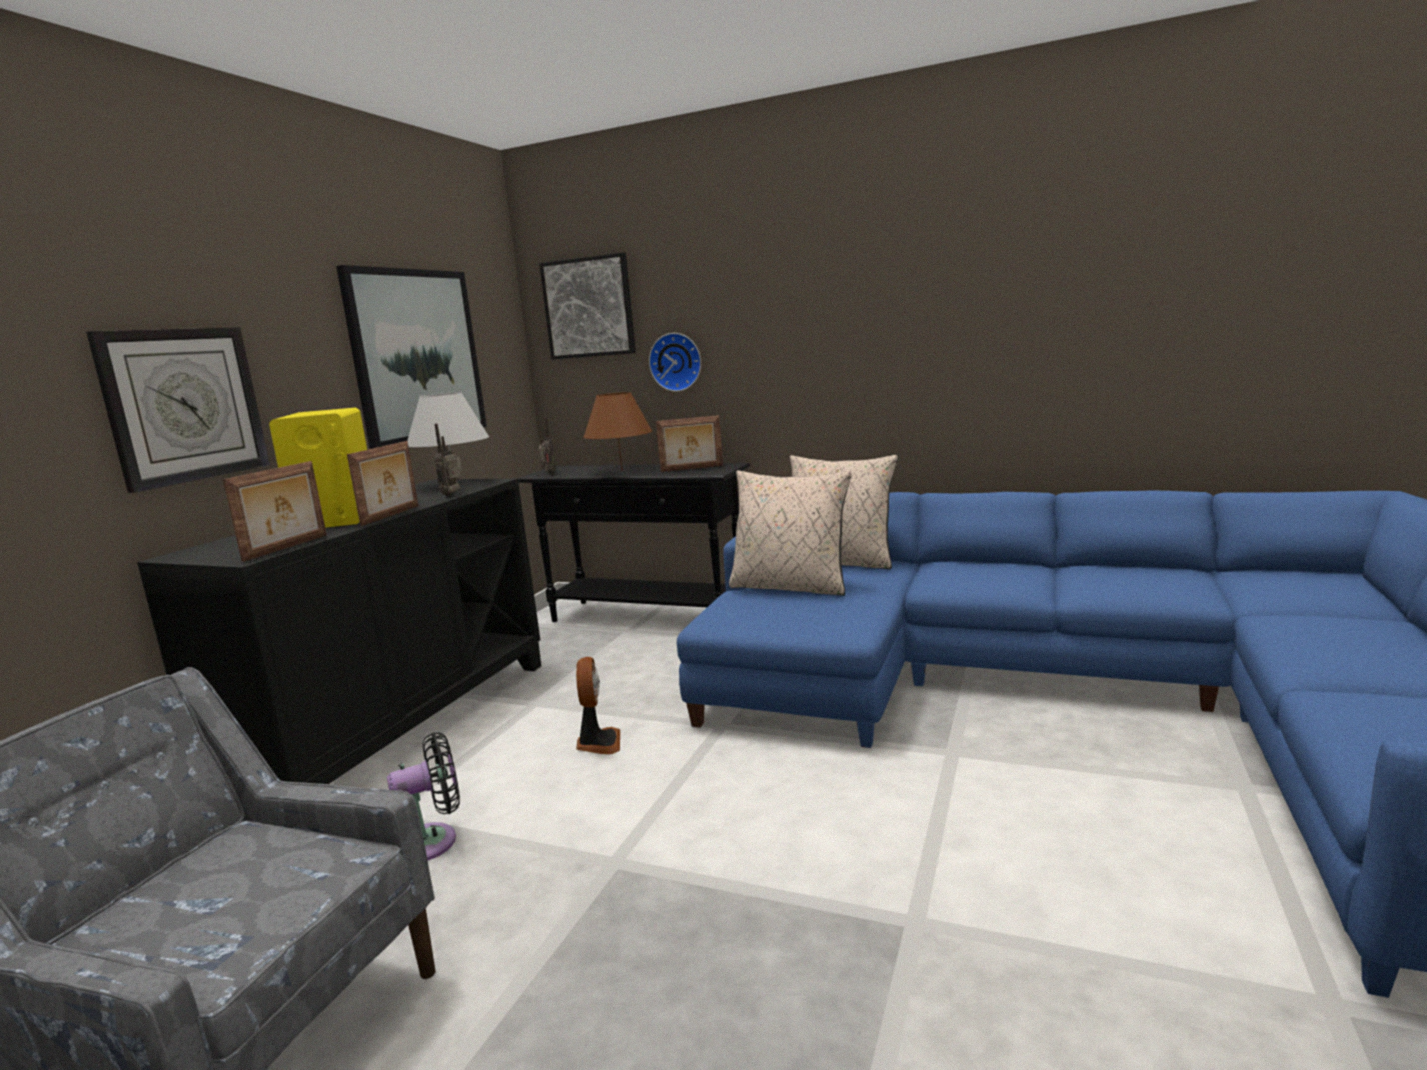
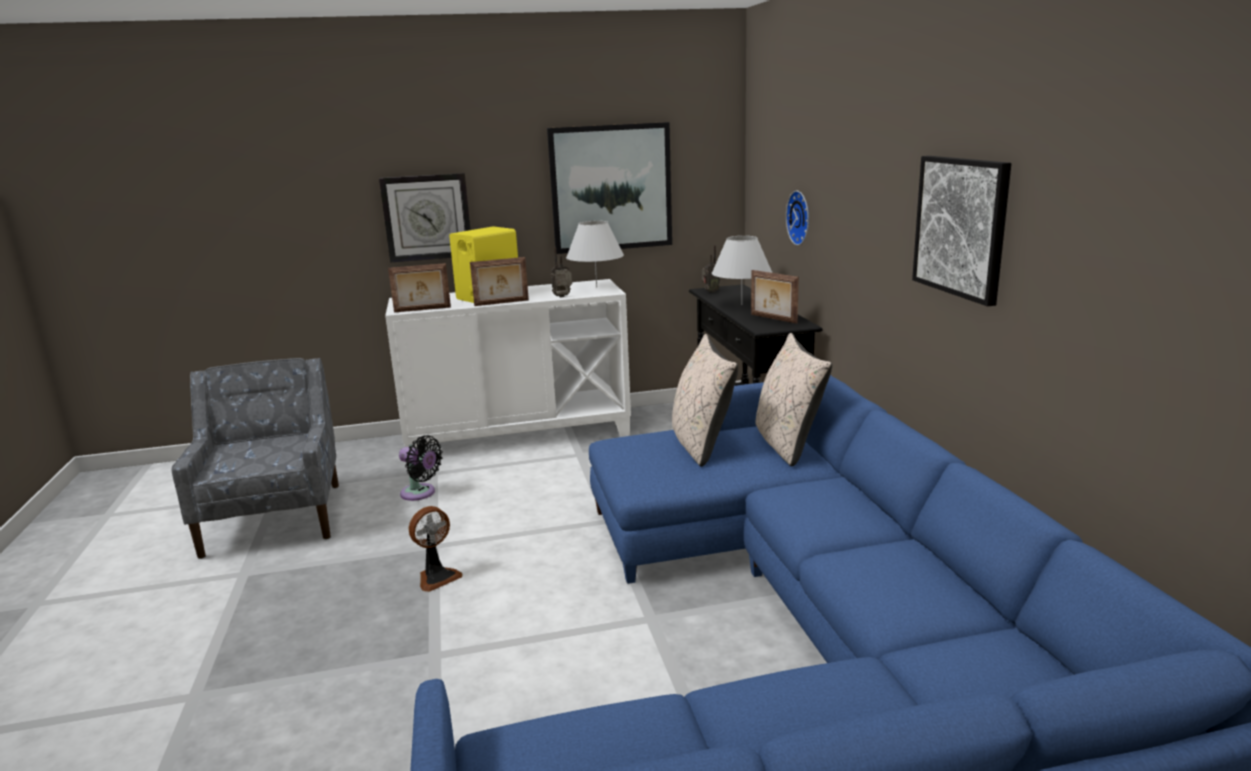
camera: 55 degrees right, 5 degrees up
(399, 727) = (518, 434): black cabinet -> white cabinet
(589, 307) = (768, 154): picture -> picture (961, 227)
(598, 743) = (549, 492): fan -> fan (437, 577)
(622, 471) = (741, 305): brown table lamp -> white table lamp

